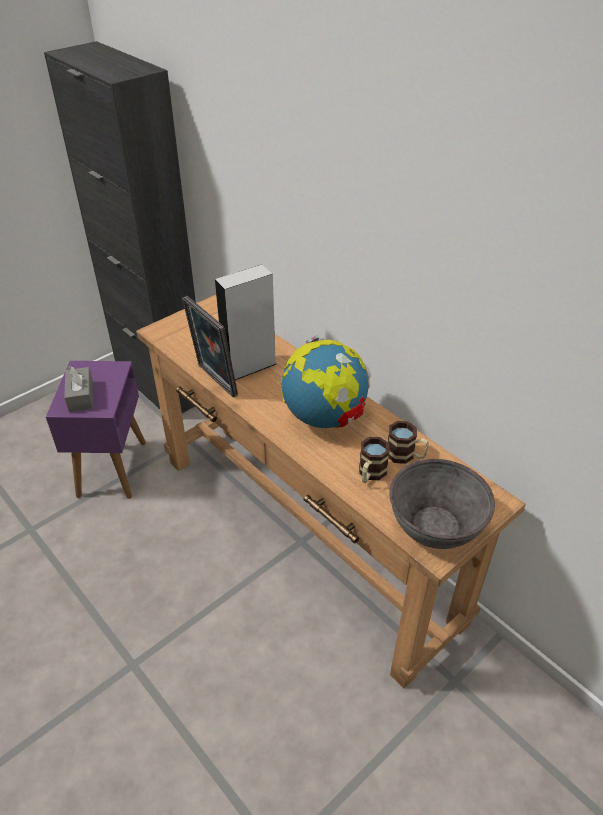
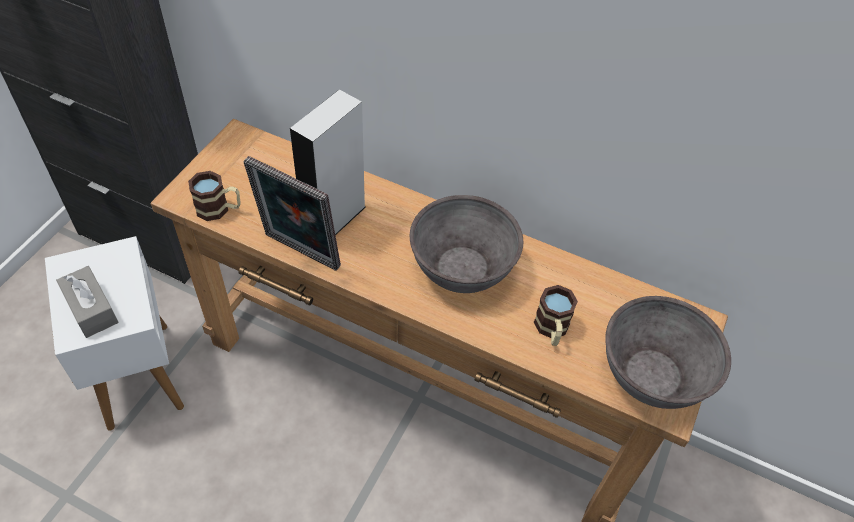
camera: 25 degrees left, 10 degrees up
(112, 469) = (139, 376): purple side table -> white side table
(324, 418) = (462, 268): globe -> grey bowl
(405, 455) = (578, 292): mug -> mug (219, 209)

